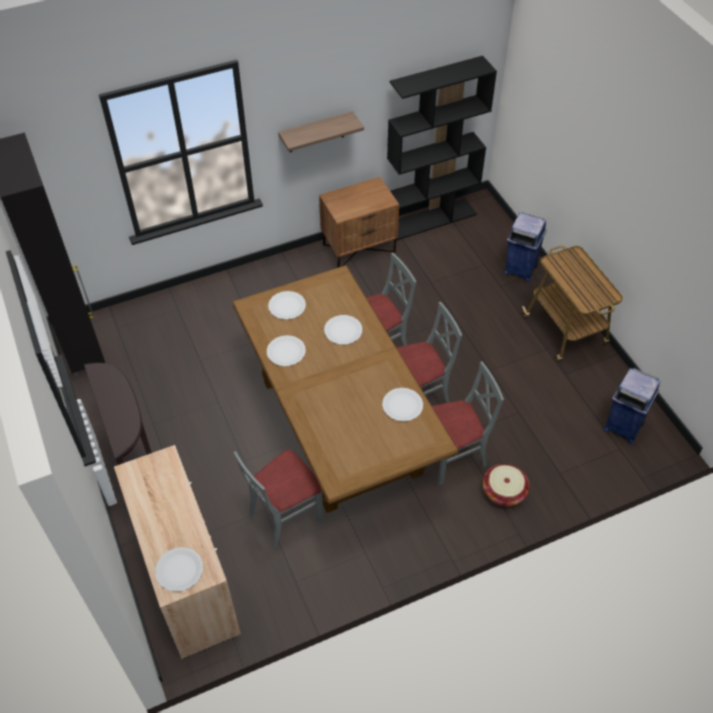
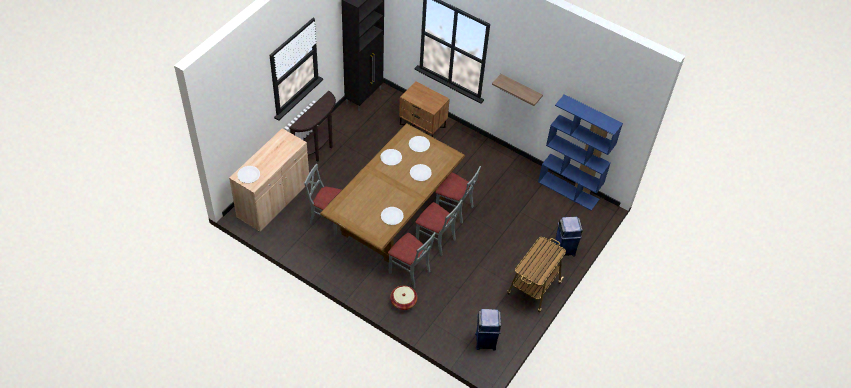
camera: 55 degrees right, 0 degrees up
(359, 247) = (519, 168): brown nightstand -> brown nightstand (423, 125)
(431, 219) = (568, 190): black bookcase -> blue bookcase

